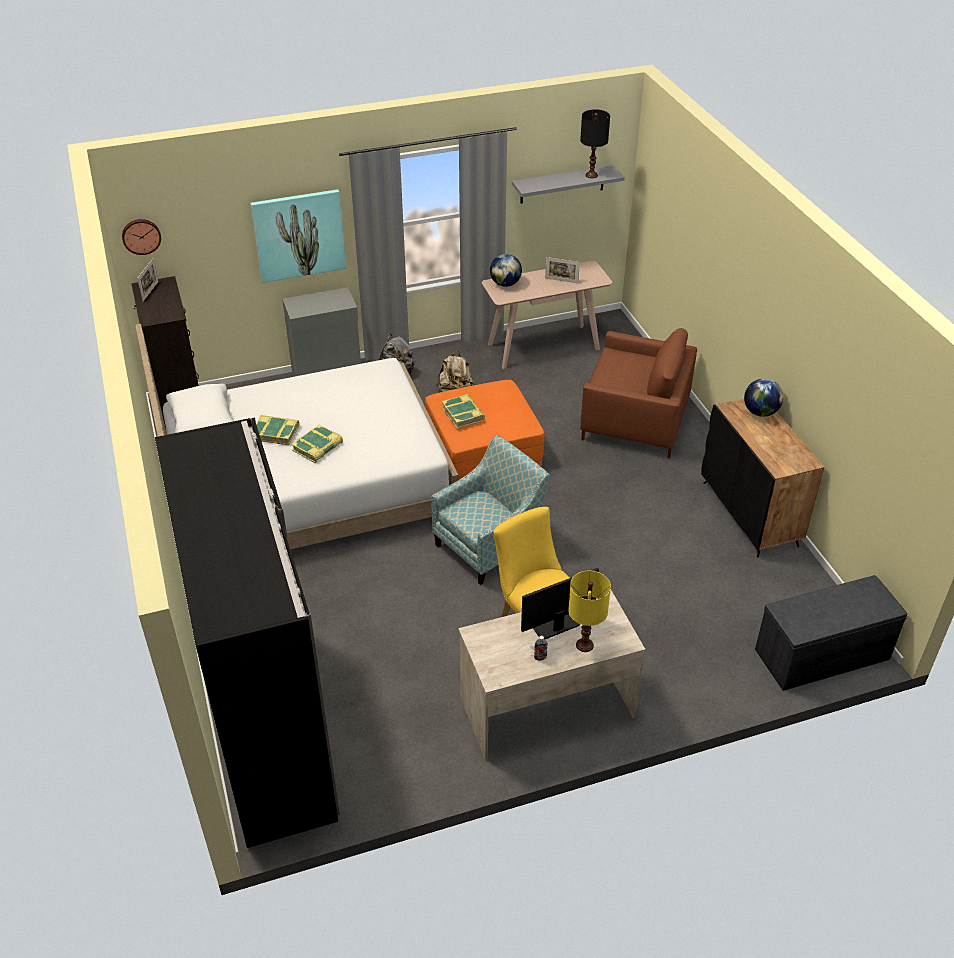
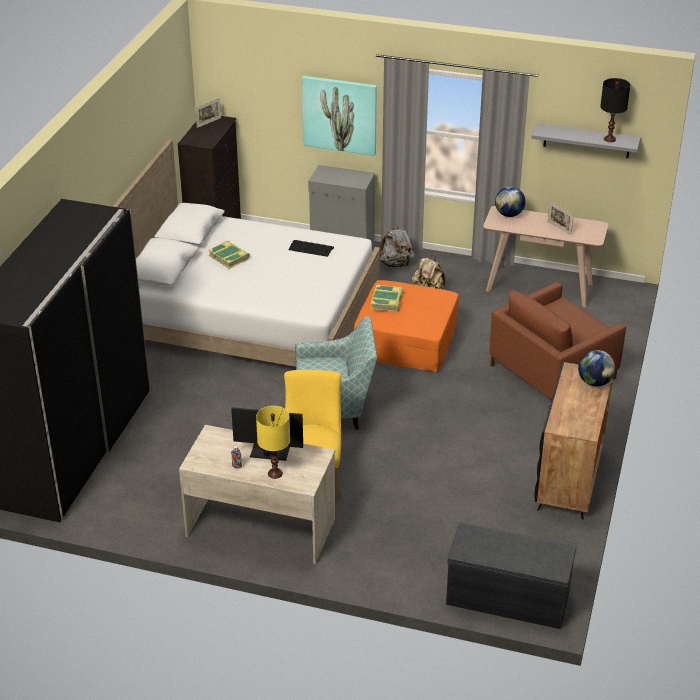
camera: 35 degrees right, 5 degrees down
(141, 236) = (216, 77): wall clock -> none
(318, 447) = (247, 278): book -> none
(349, 390) = (311, 248): none -> keyboard
(635, 420) = (552, 371): brown armchair -> brown armchair turned 90 degrees clockwise

